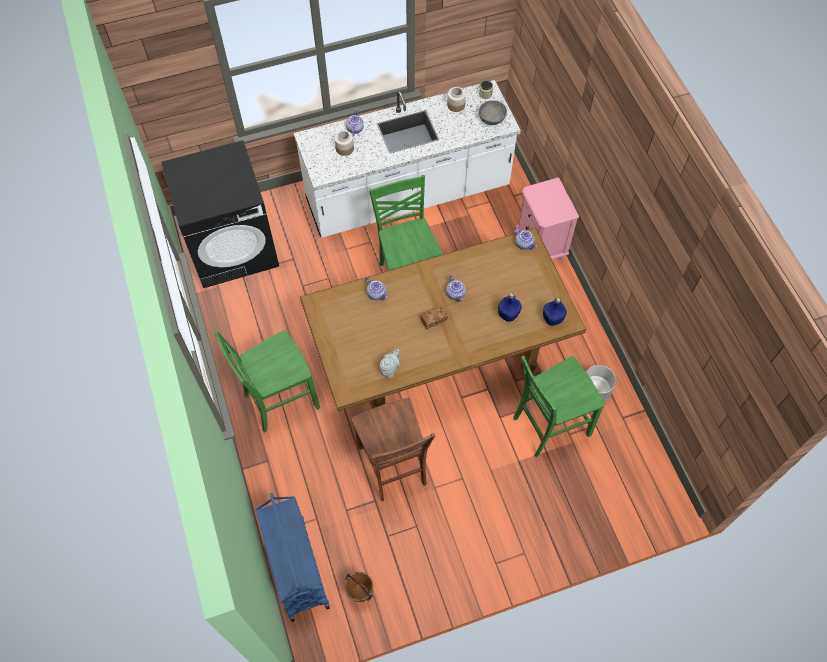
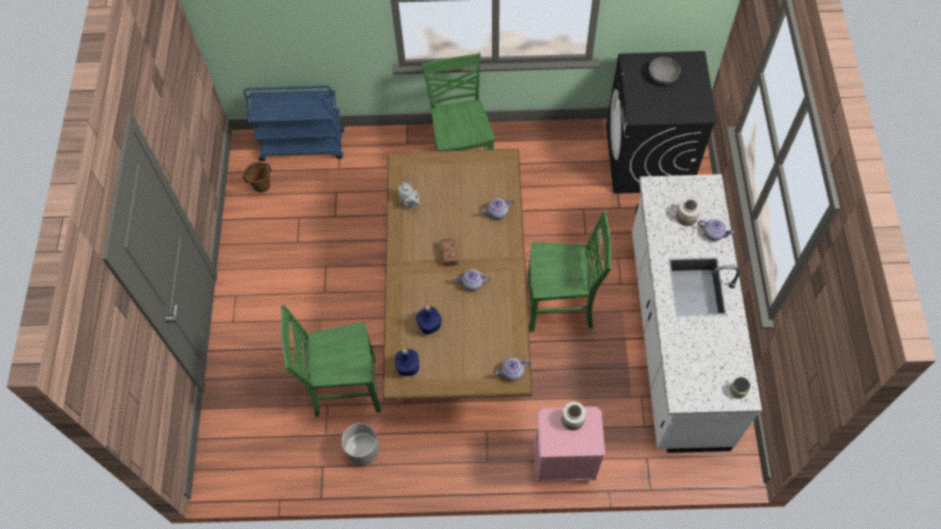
camera: 110 degrees right, 0 degrees up
(393, 466) = (360, 238): brown chair -> none
(455, 105) = (727, 350): jar -> jar (573, 419)
(492, 118) = (695, 385): grey bowl -> grey bowl (662, 77)
(549, 425) = (344, 389): green chair -> green chair turned 90 degrees counterclockwise

